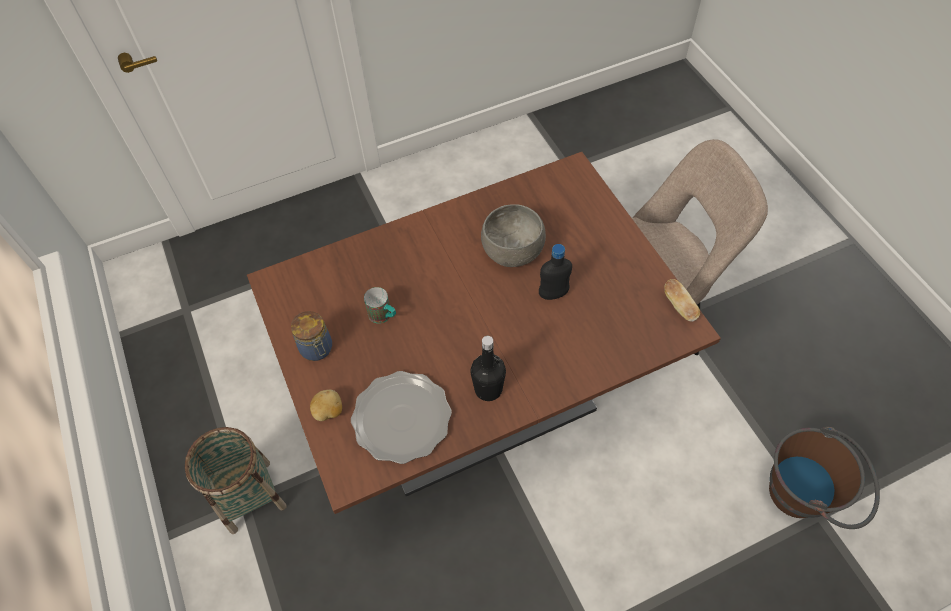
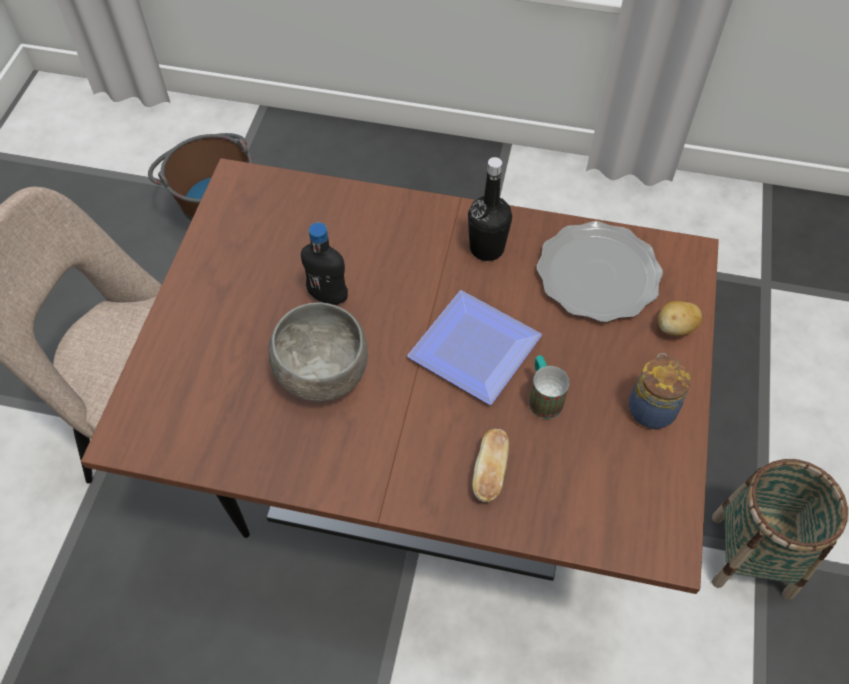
camera: 145 degrees left, 0 degrees up
(440, 316) = (475, 353): none -> plate
(679, 306) = (219, 204): bread -> bread (490, 472)

